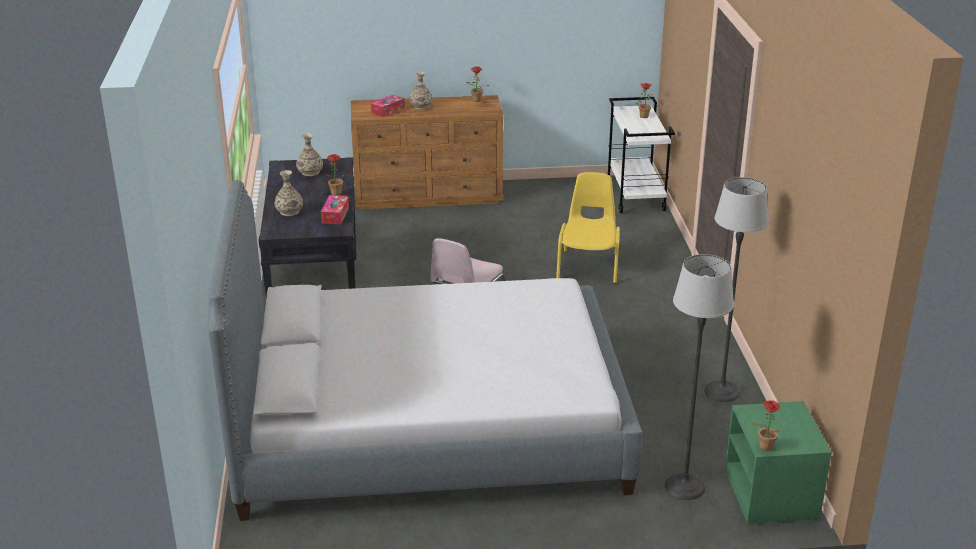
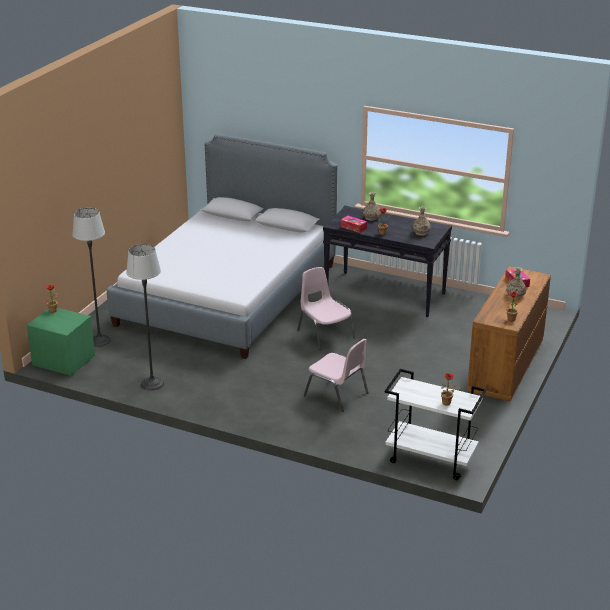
camera: 120 degrees right, 0 degrees up
(589, 266) = (337, 394): yellow chair -> pink chair

